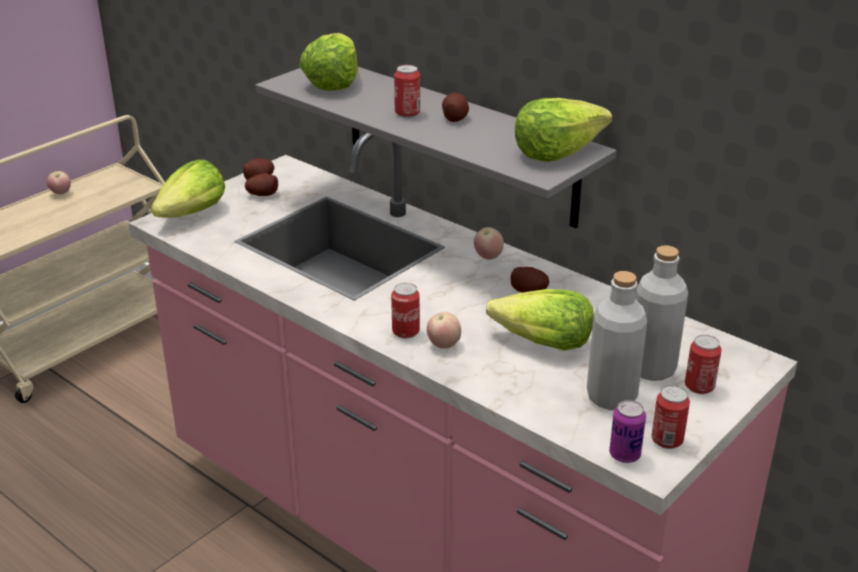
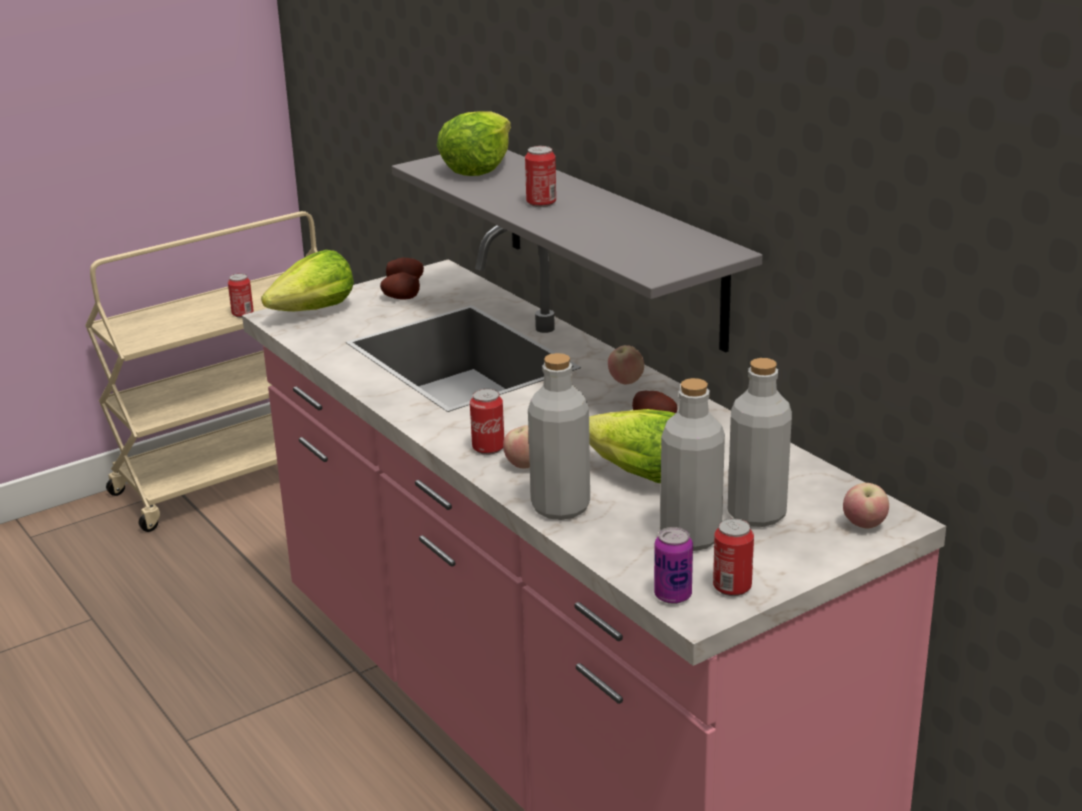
camera: 15 degrees right, 5 degrees down
(61, 193) = (221, 296): apple -> apple (864, 525)
(454, 117) = (593, 210): potato -> none
(493, 382) = (560, 507): none -> grey bottle
(557, 152) = (688, 252): lettuce -> none
(699, 387) = (804, 538): can -> can (242, 314)

